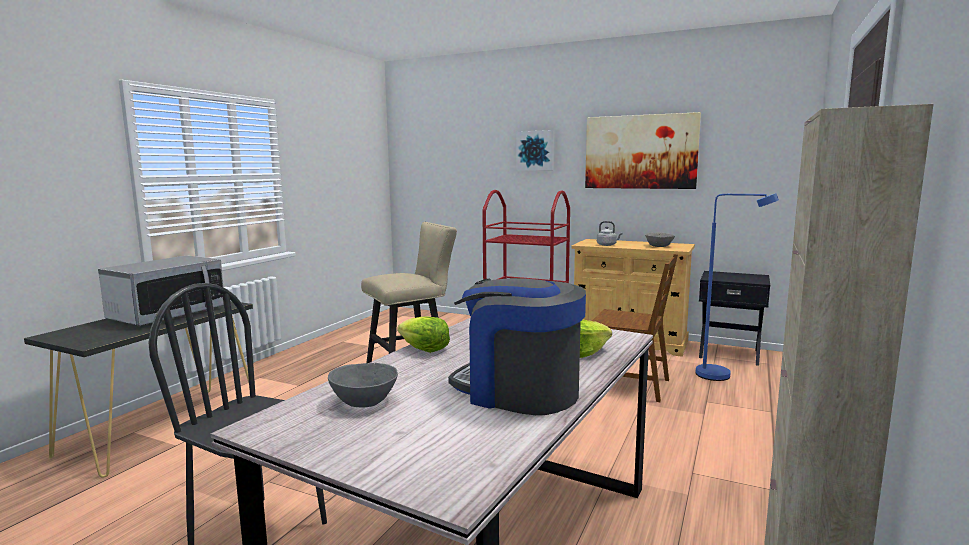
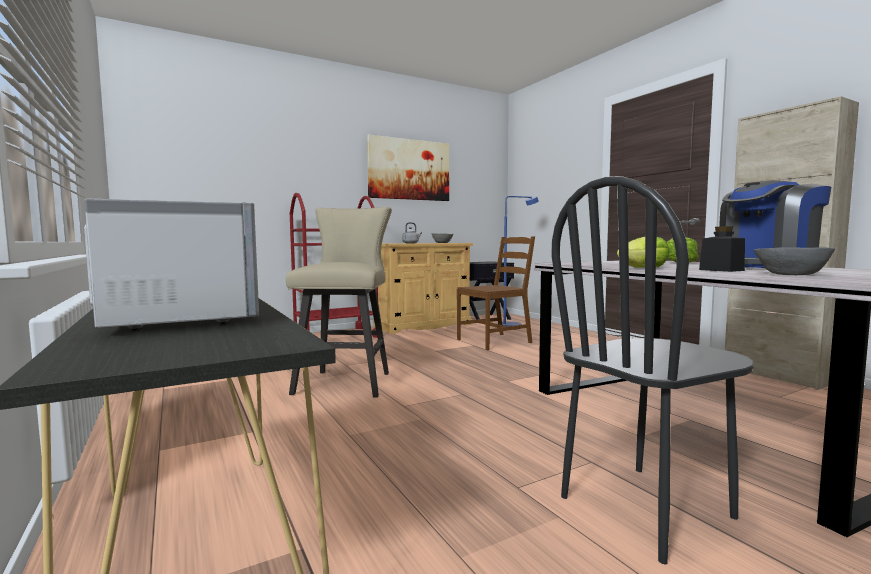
camera: 55 degrees left, 5 degrees down
(419, 375) = (721, 270): none -> black jar
(535, 150) = (319, 159): picture -> none

